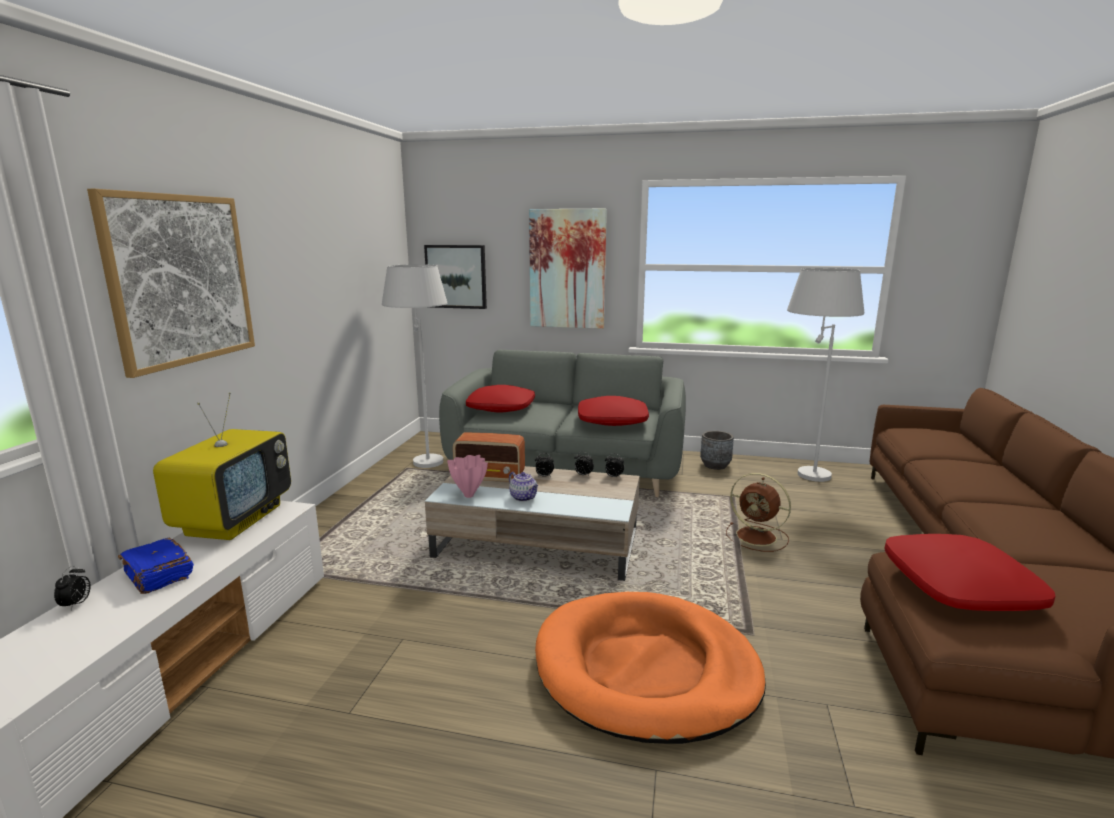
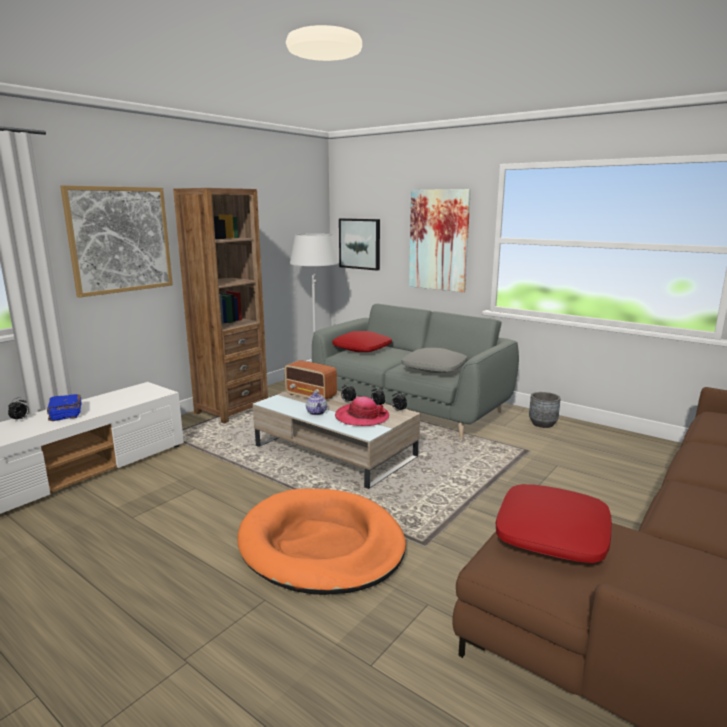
camera: 25 degrees right, 0 degrees up
(234, 519) = (129, 393): television -> none
(345, 514) = (231, 410): none -> brown bookcase
(468, 496) = (282, 405): pink vase -> none
(584, 493) = (362, 417): none -> hat
(612, 420) = (434, 368): red pillow -> grey pillow
(758, 537) = (514, 484): brown fan -> none
(804, 479) = (617, 449): white floor lamp -> none

